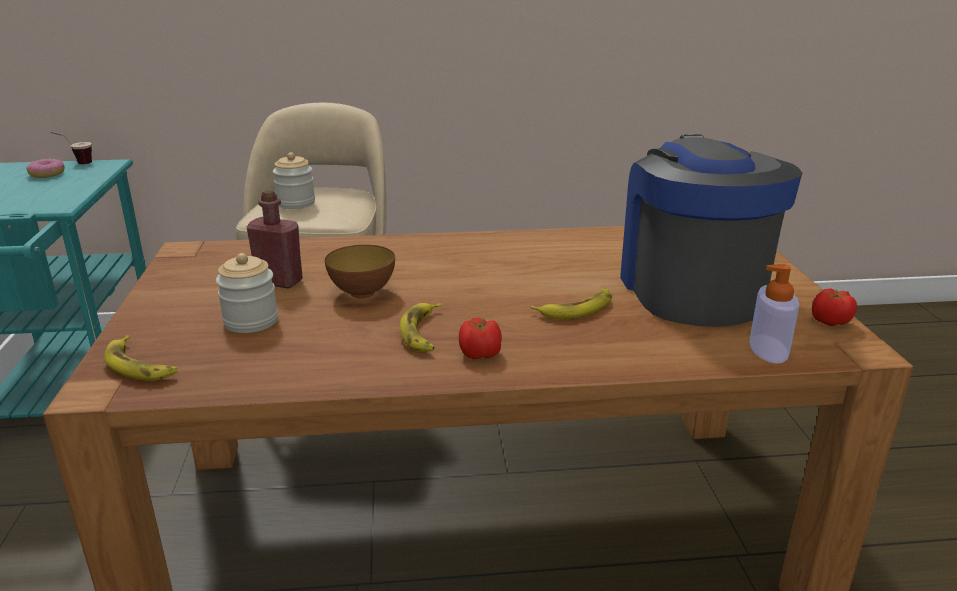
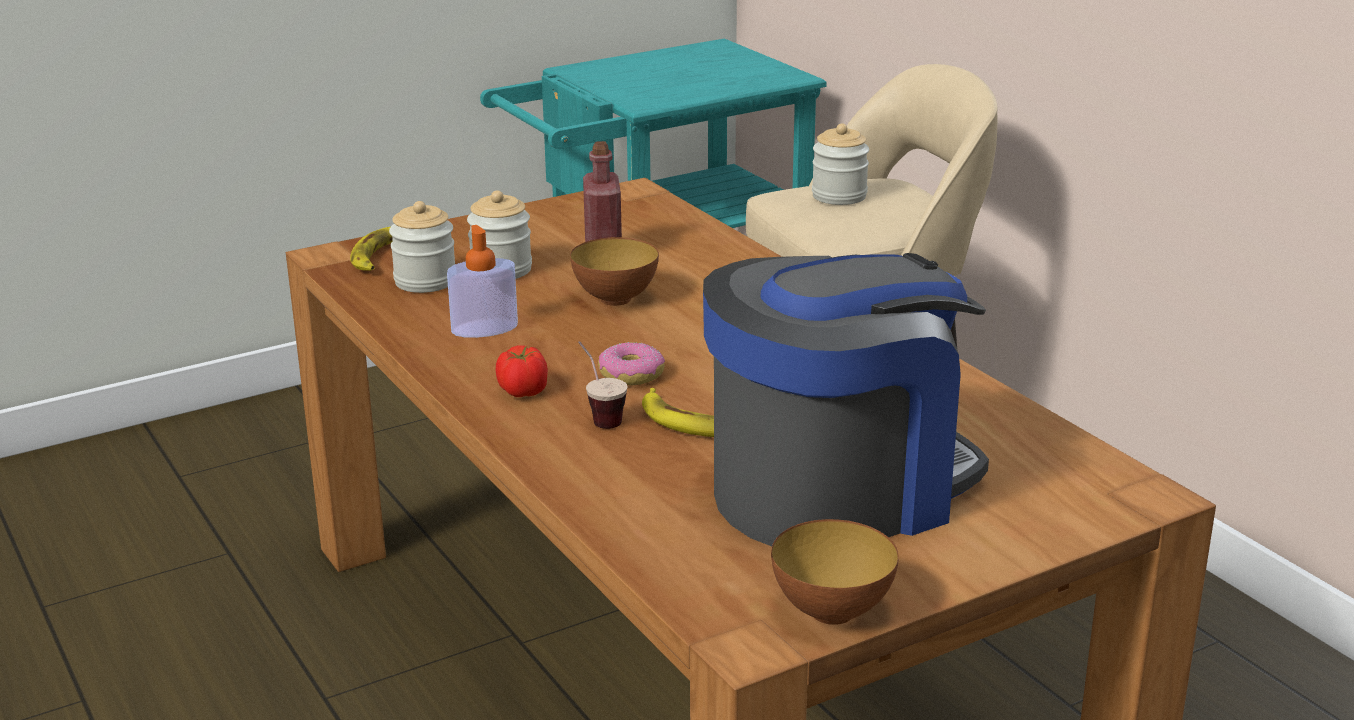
camera: 65 degrees right, 0 degrees up
(47, 174) = (722, 68): donut -> donut (631, 375)
(76, 163) = (774, 65): cup -> cup (599, 416)
(226, 355) = (425, 281): none -> jar
(423, 333) = (547, 352): banana -> none
(768, 349) = (690, 567): soap dispenser -> soap dispenser (484, 329)
(830, 322) = (832, 612): tomato -> bowl

